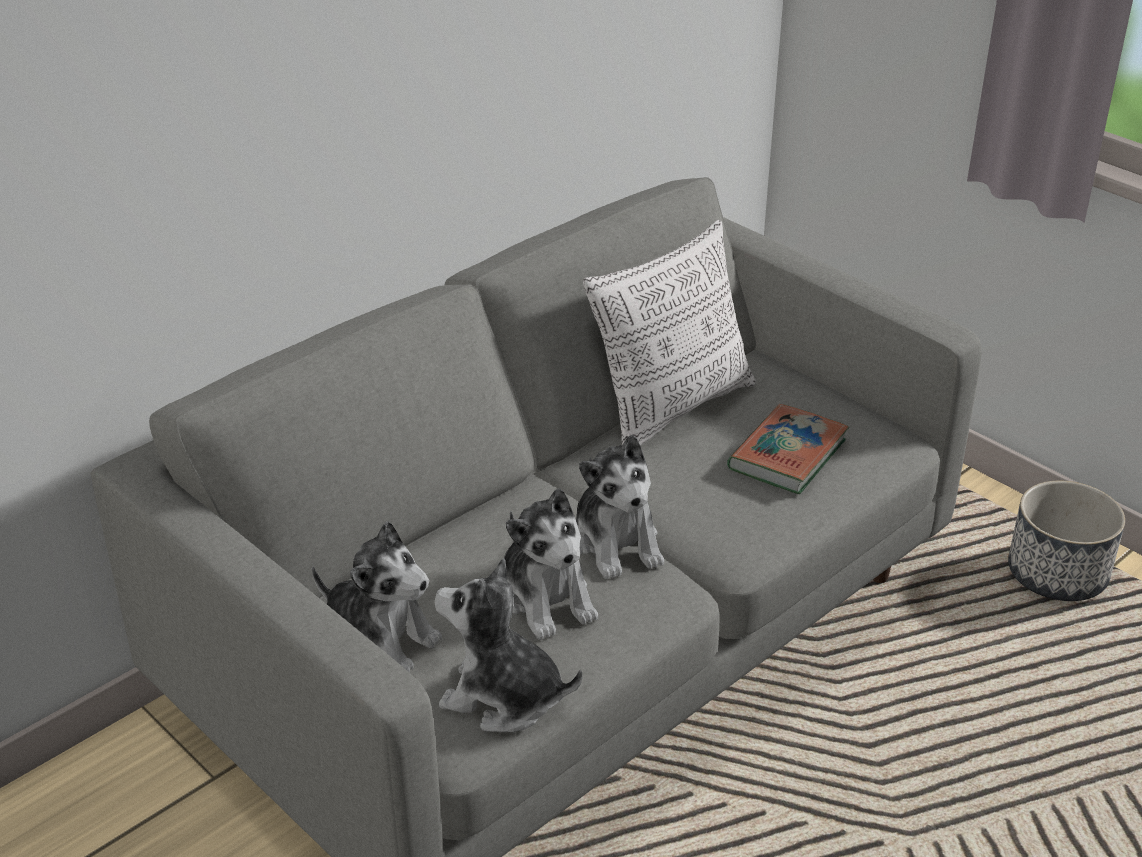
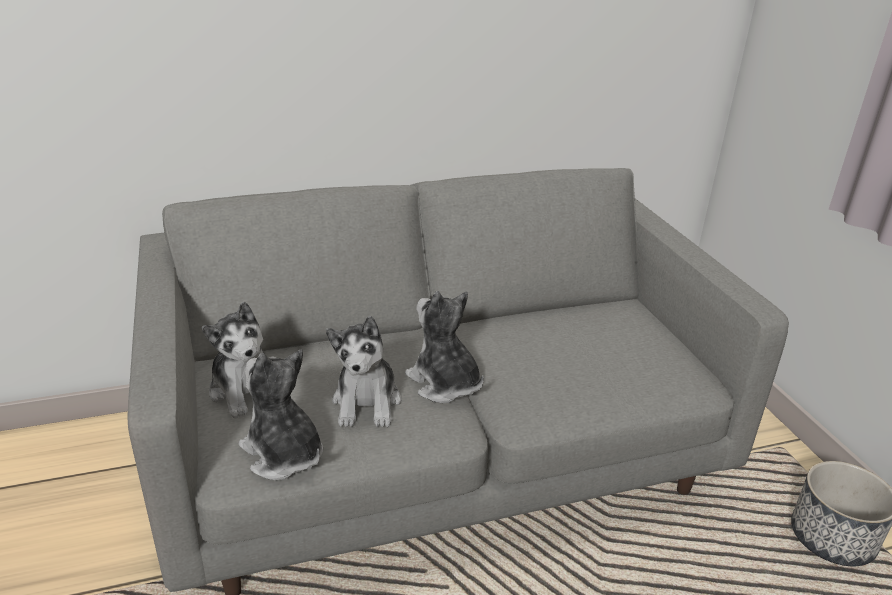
camera: 25 degrees right, 5 degrees down
(616, 543) = (444, 384): plush toy -> plush toy turned 135 degrees clockwise
(672, 409) = (549, 316): pillow -> none
(787, 455) = (609, 367): book -> none

